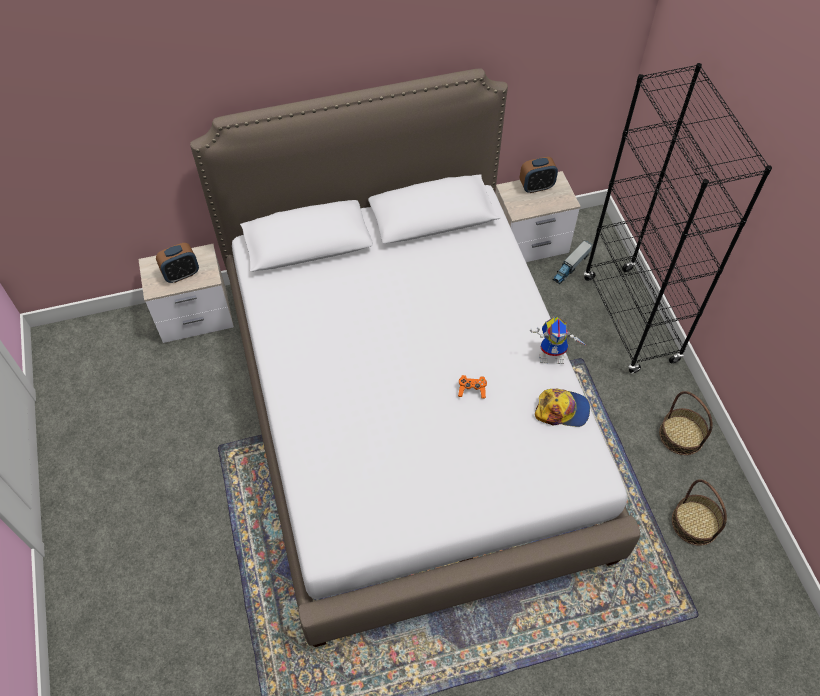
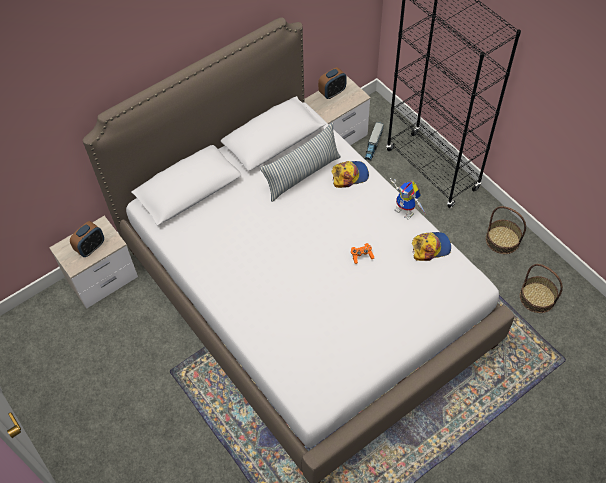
camera: 20 degrees left, 0 degrees up
(446, 269) = (302, 175): none -> pillow
(503, 288) = (349, 175): none -> cap
(553, 355) = (407, 211): toy robot -> toy robot turned 60 degrees clockwise

